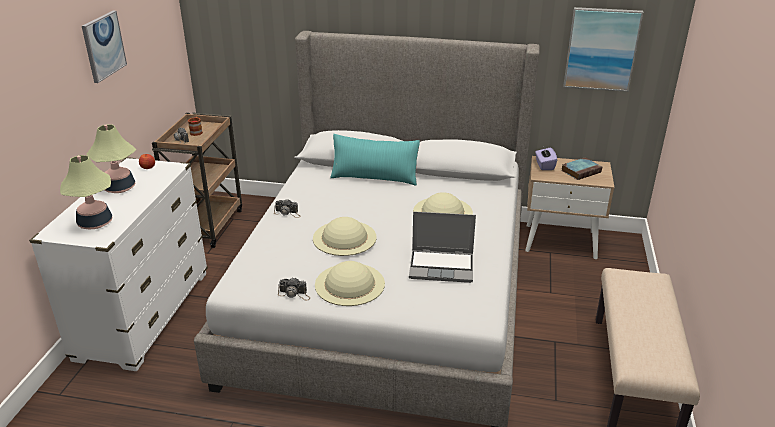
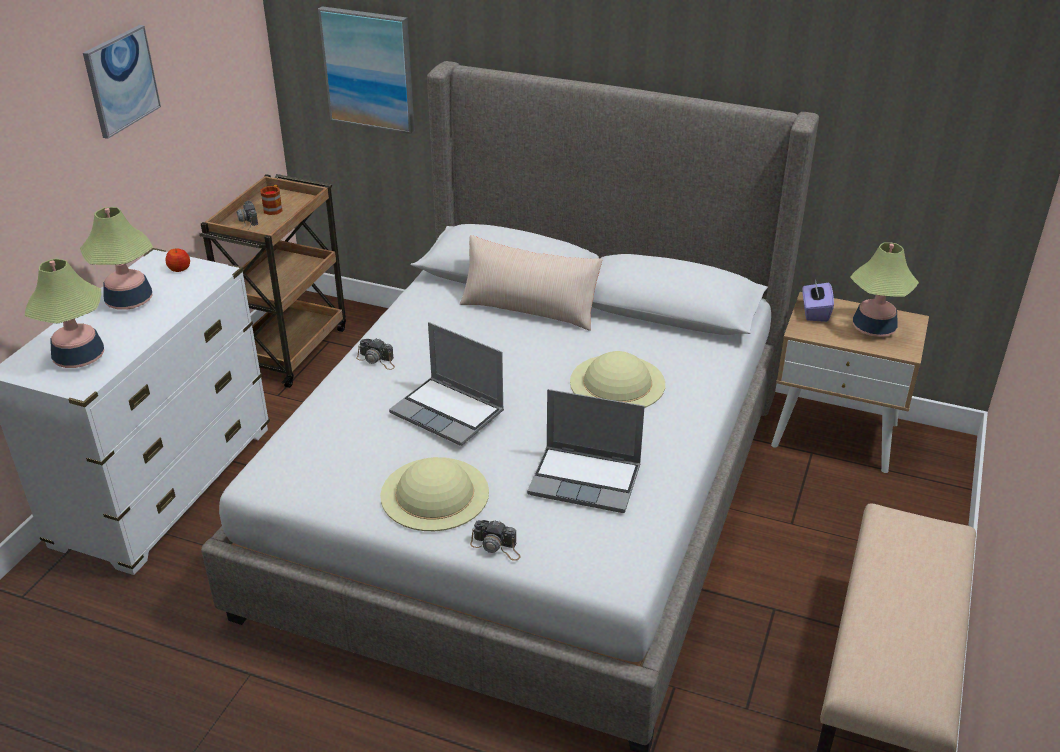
camera: 10 degrees right, 5 degrees up
(294, 294) = (347, 501): camera -> camera (496, 546)
(344, 237) = (449, 412): beige hat -> laptop
(374, 177) = (529, 309): turquoise pillow -> beige pillow
(581, 171) = (874, 328): book -> table lamp
(601, 49) = (925, 130): picture -> picture (369, 69)

